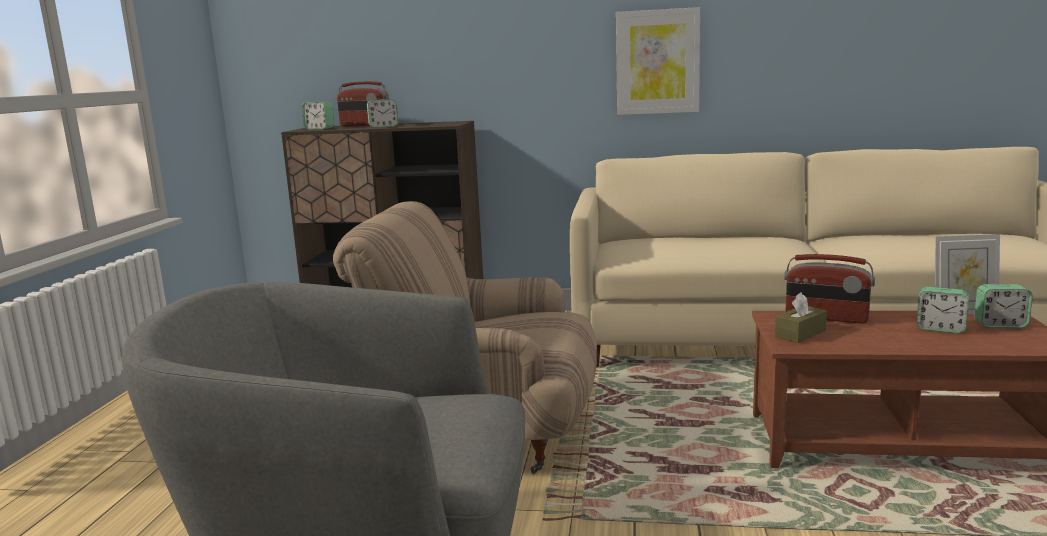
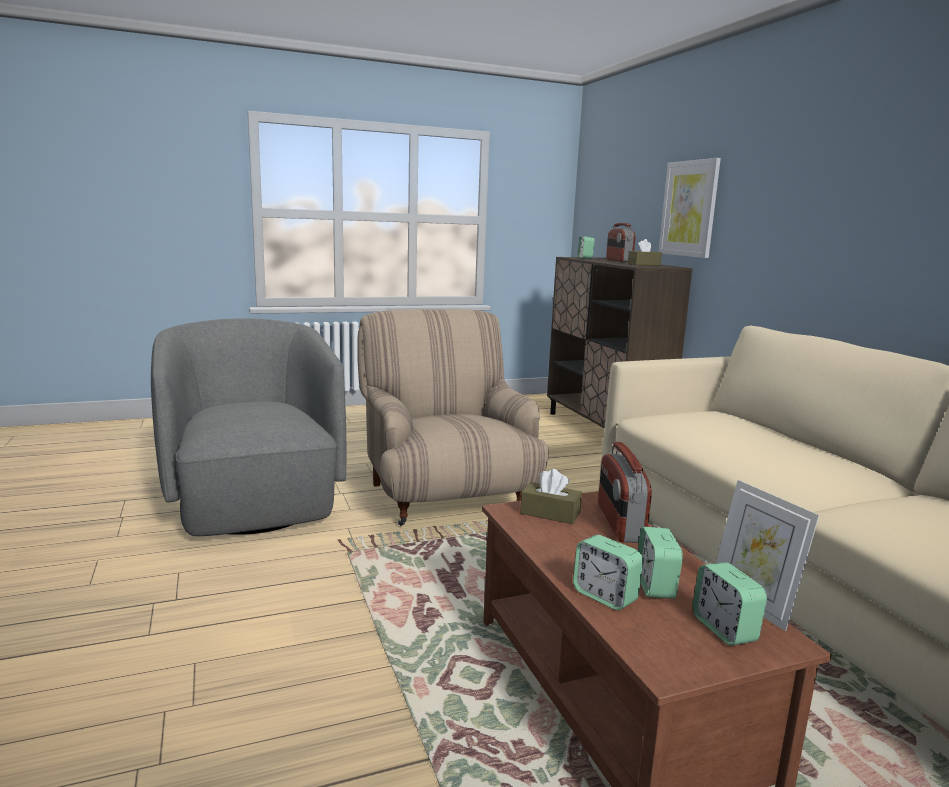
camera: 60 degrees right, 0 degrees up
(383, 126) = (610, 262): alarm clock -> alarm clock (605, 596)
(424, 124) = (644, 264): none -> brown tissue box
(657, 62) = (853, 223): picture -> picture (689, 209)

